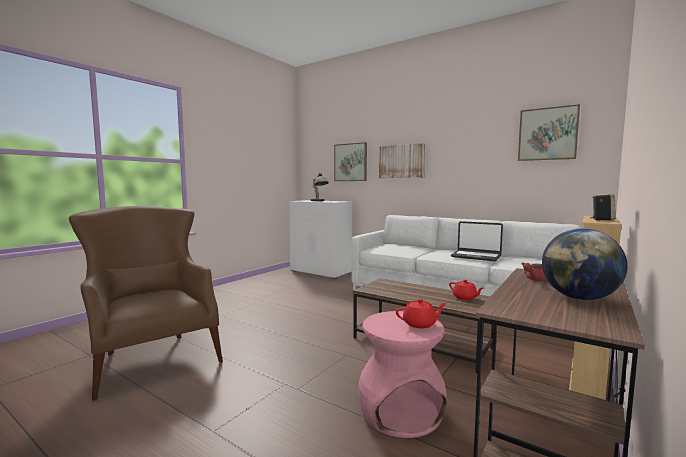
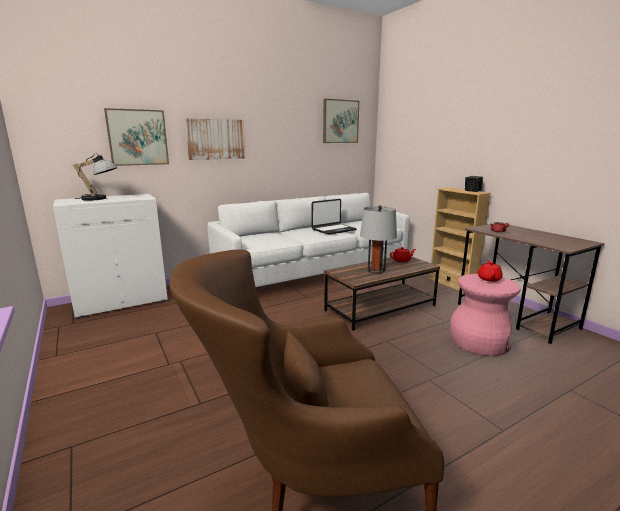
camera: 65 degrees left, 10 degrees up
(408, 292) = (376, 271): none -> grey table lamp
(580, 298) = (538, 234): globe -> none

